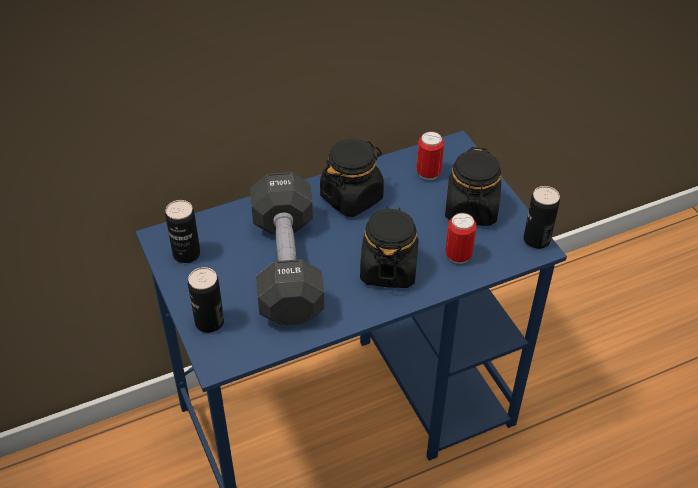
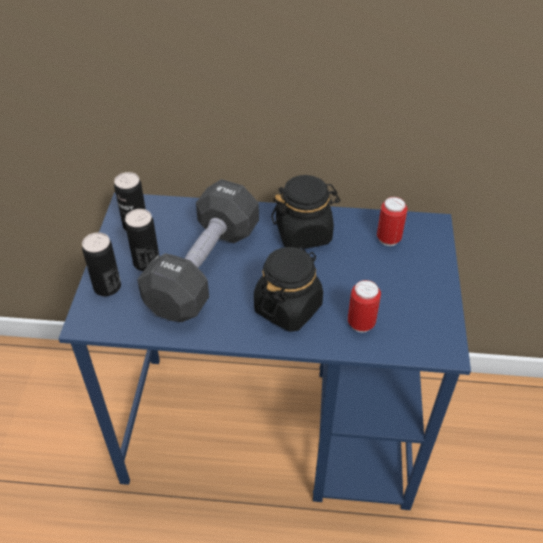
camera: 30 degrees right, 0 degrees up
(471, 209) = (405, 287): black jar -> none
(536, 240) = (450, 341): can -> can (146, 262)

